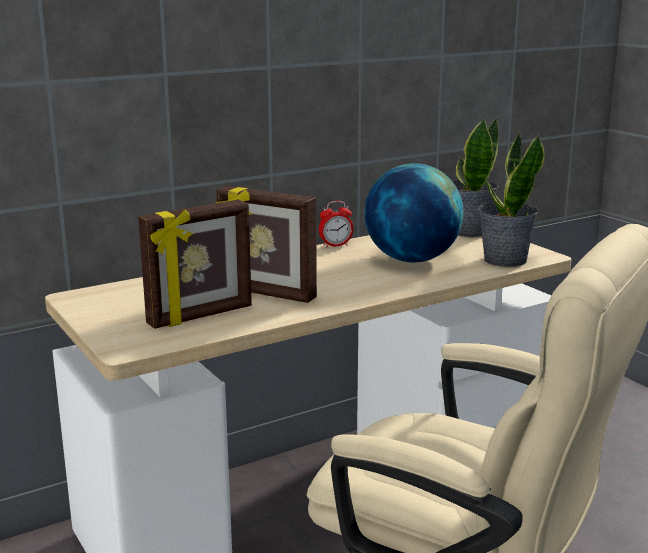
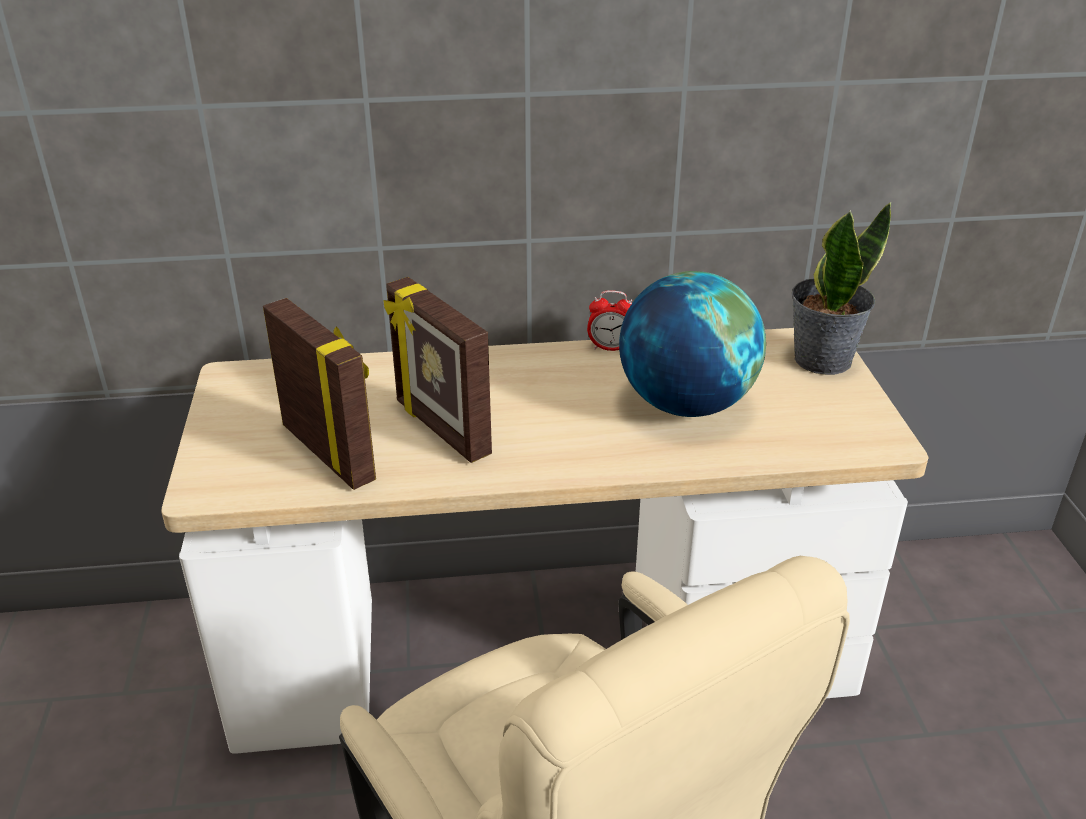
camera: 25 degrees right, 15 degrees up
(201, 316) = (330, 452): picture frame -> picture frame turned 120 degrees counterclockwise
(504, 260) = (818, 439): potted plant -> none

